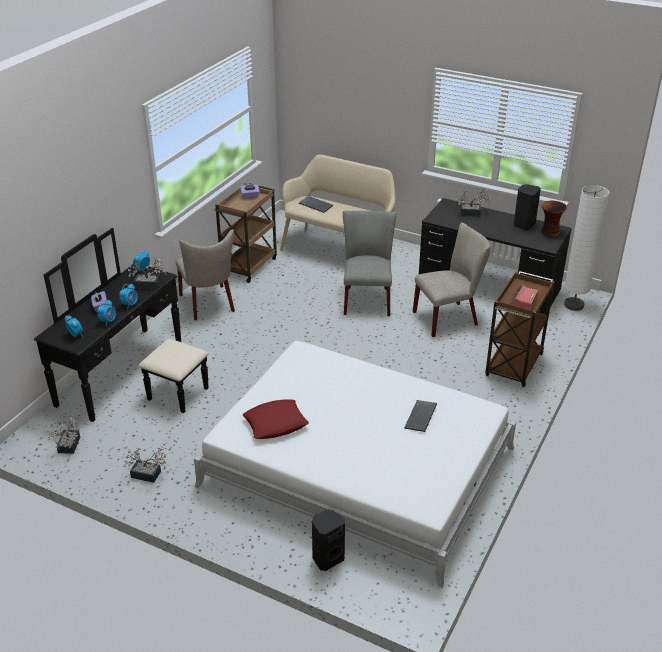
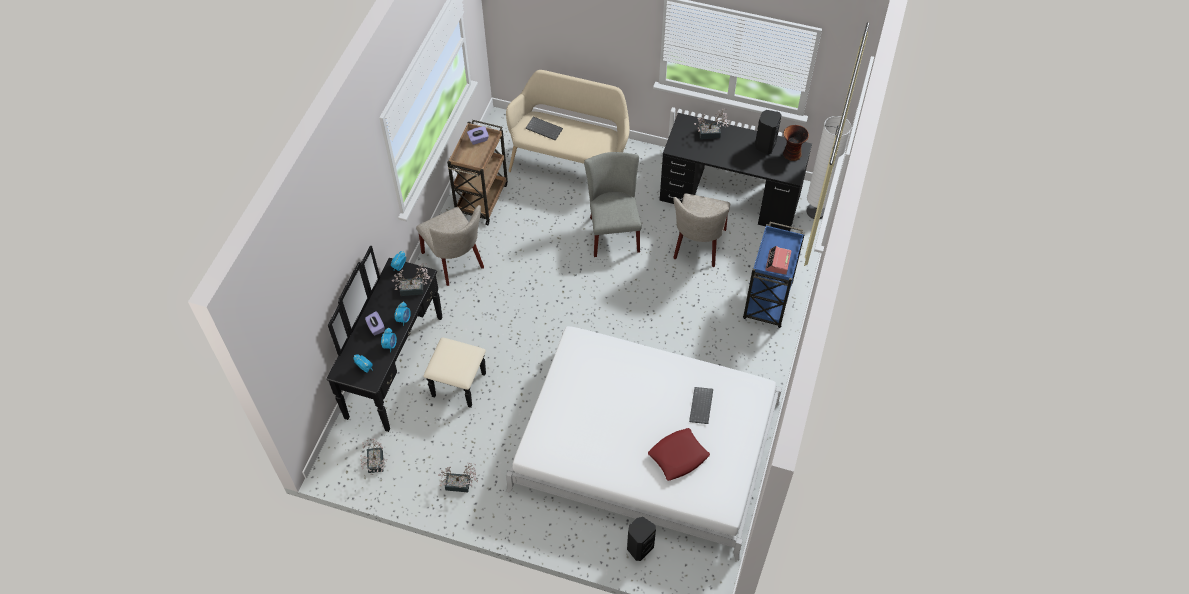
camera: 10 degrees left, 20 degrees up
(275, 424) = (574, 434): red pillow -> red pillow (678, 456)
(449, 318) = (698, 246): beige chair -> beige chair turned 135 degrees clockwise
(513, 366) = (767, 302): brown cart -> blue cart

